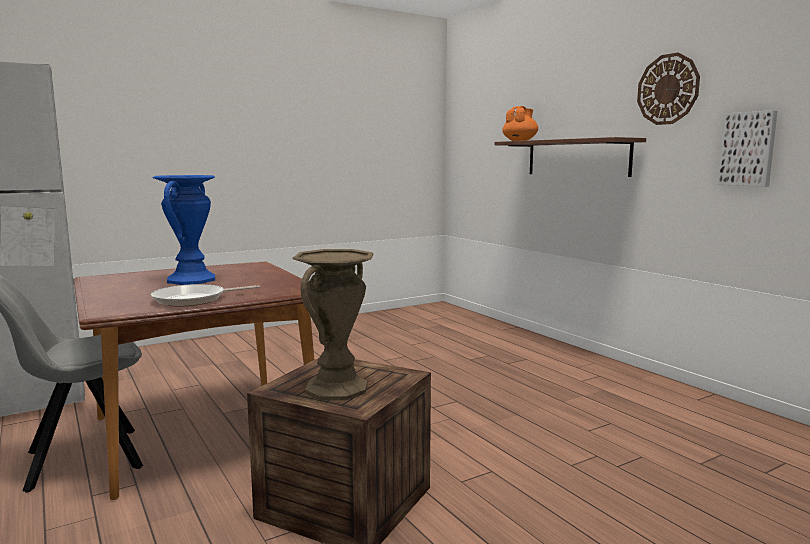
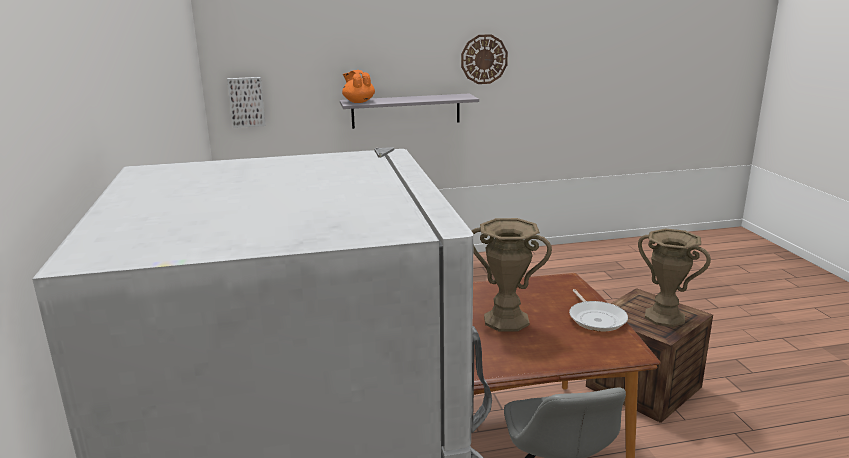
camera: 70 degrees left, 10 degrees up
(191, 280) = (506, 320): blue vase -> brown vase
(577, 158) = (406, 111): brown shelf -> grey shelf
(748, 149) = (539, 98): picture -> picture (246, 102)

